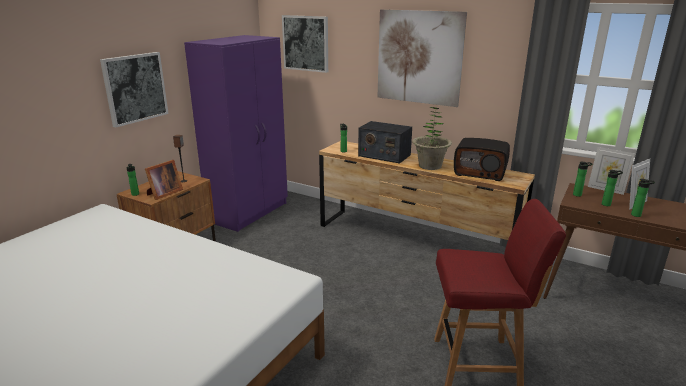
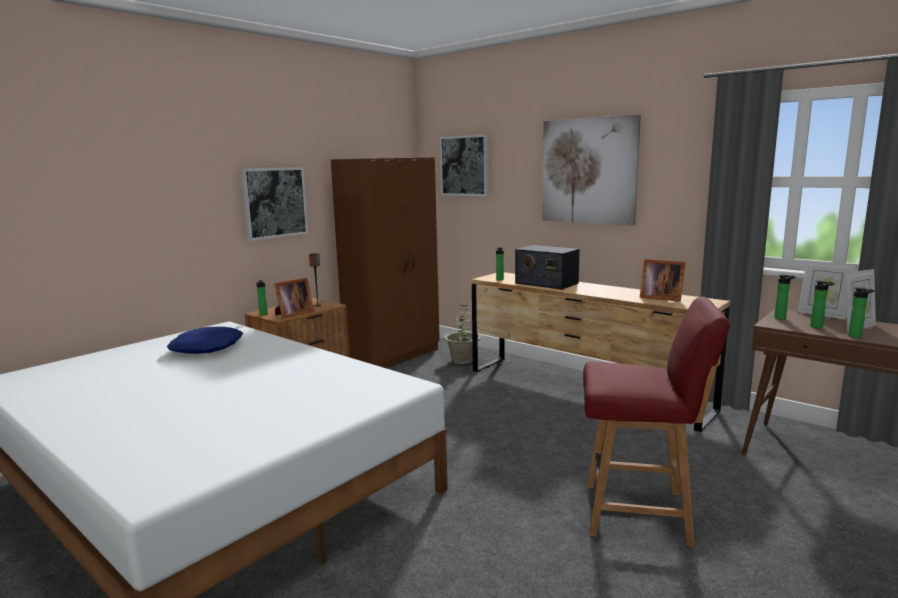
camera: 10 degrees right, 10 degrees down
(91, 241) = (206, 348): none -> blue pillow
(249, 212) = (394, 355): purple wardrobe -> brown wardrobe
(430, 166) = (598, 292): potted plant -> potted plant (462, 360)
(480, 172) = (660, 298): radio -> picture frame

